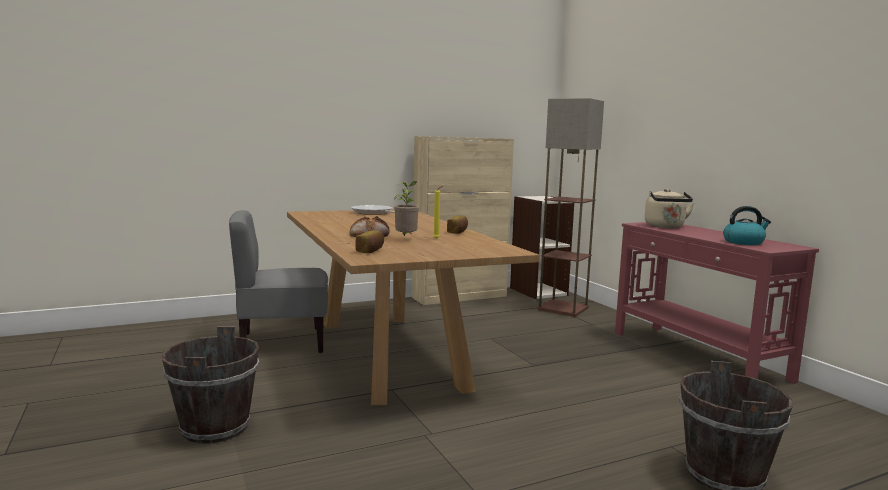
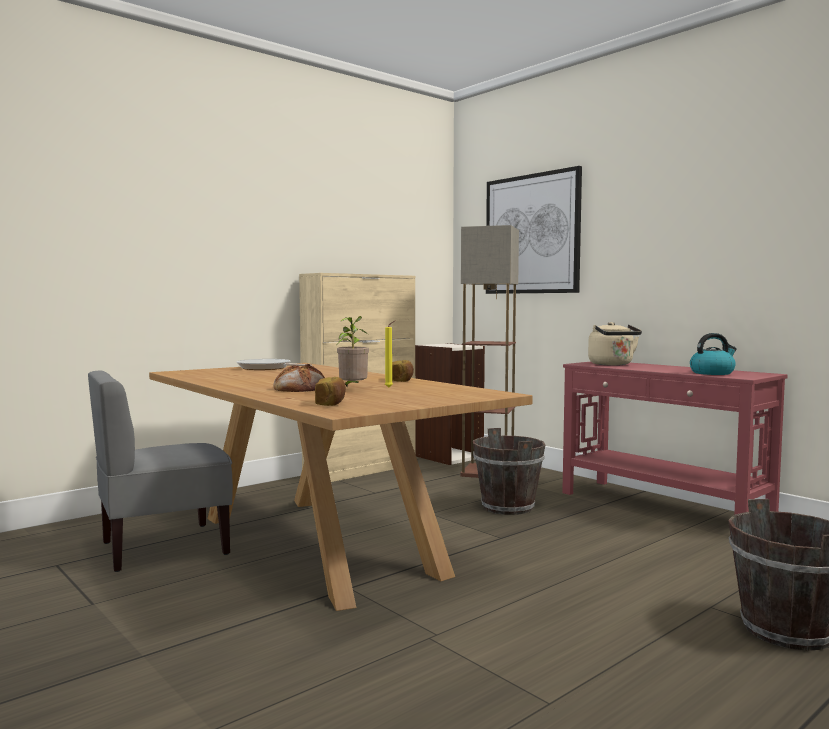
camera: 15 degrees left, 5 degrees down
(214, 428) = (132, 674): brown bucket -> brown bucket (507, 507)
(618, 104) = (532, 234): none -> picture

